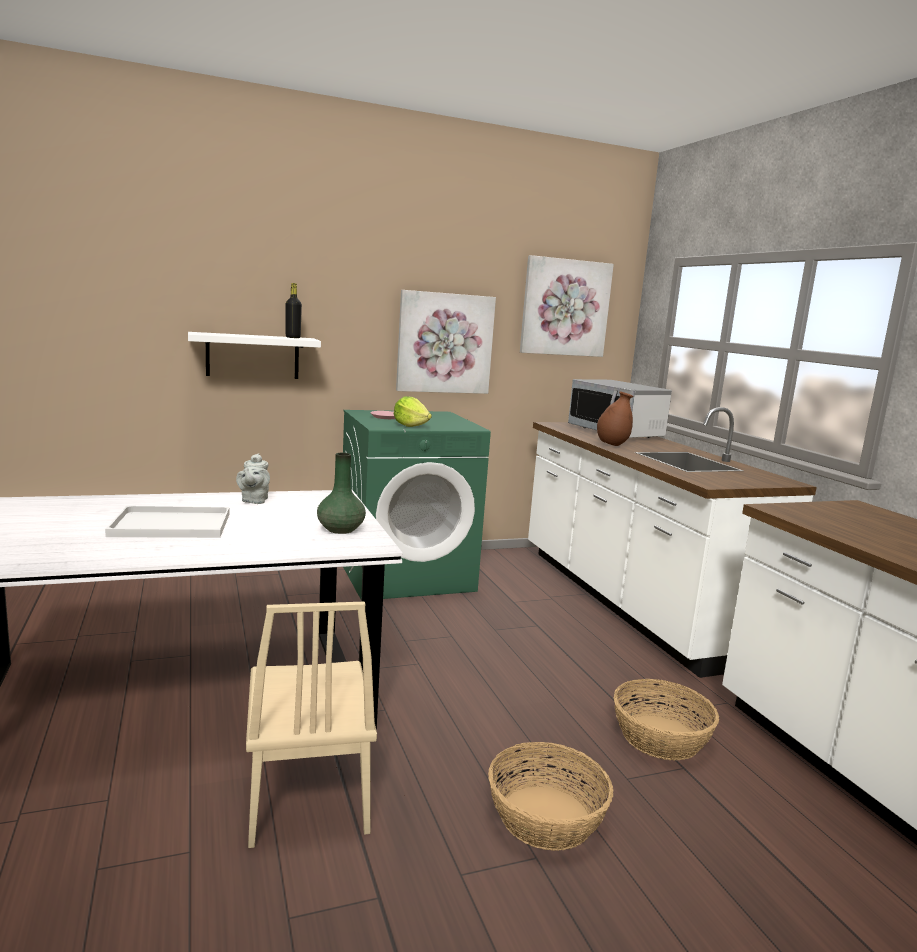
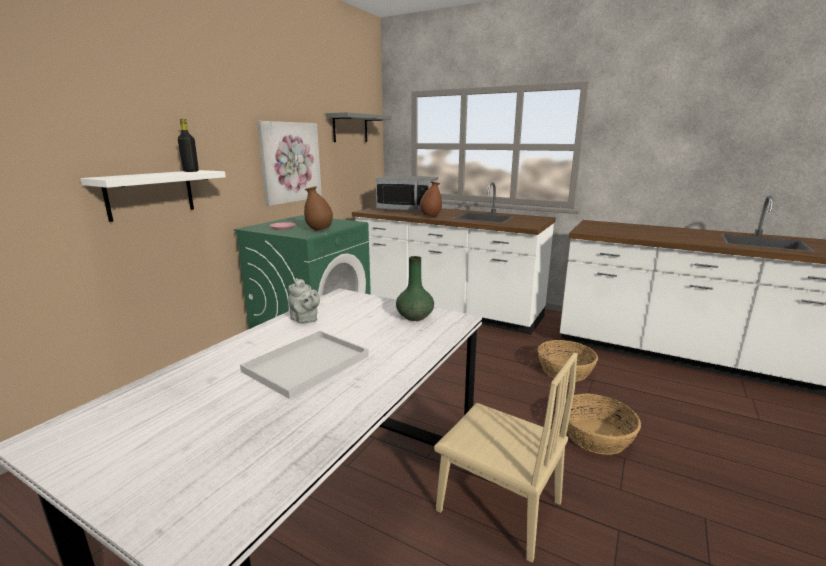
camera: 40 degrees left, 5 degrees up
(410, 426) = (319, 230): lettuce -> brown vase
(565, 307) = (350, 128): picture -> grey shelf

